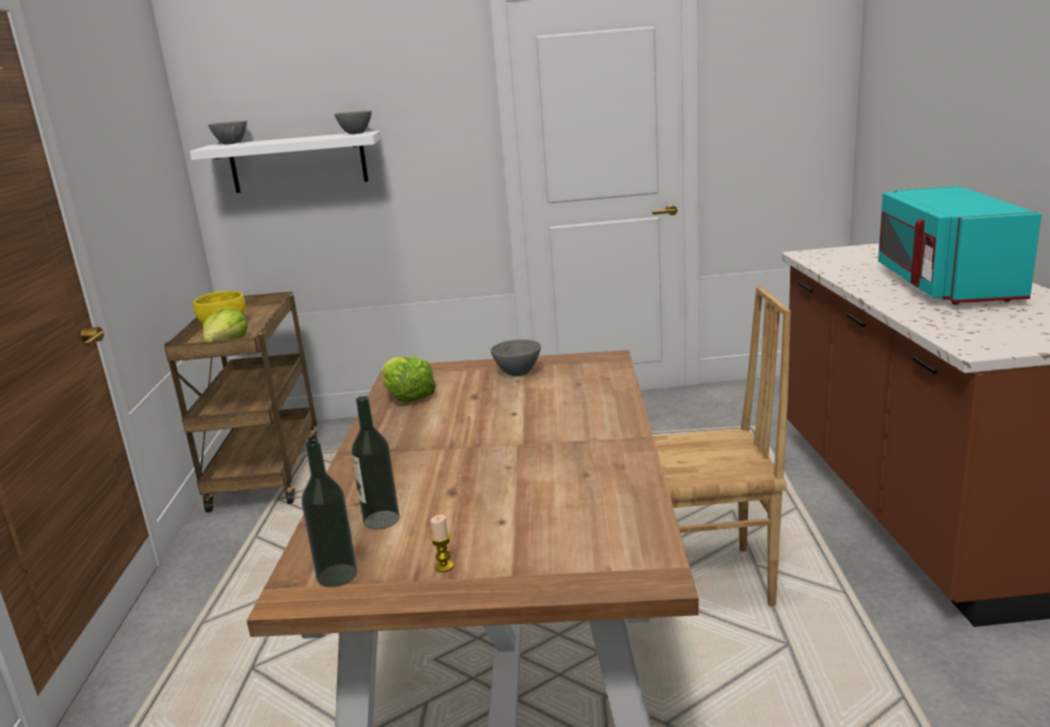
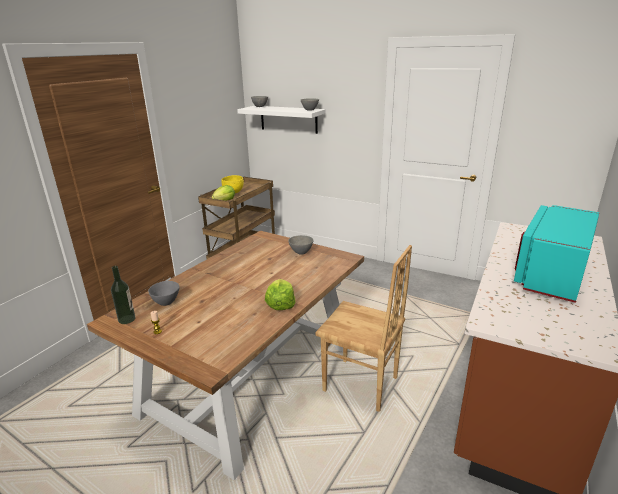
camera: 30 degrees right, 5 degrees up
(381, 520) = (166, 303): bottle -> grey bowl
(407, 396) = (247, 249): lettuce -> lettuce (280, 304)

